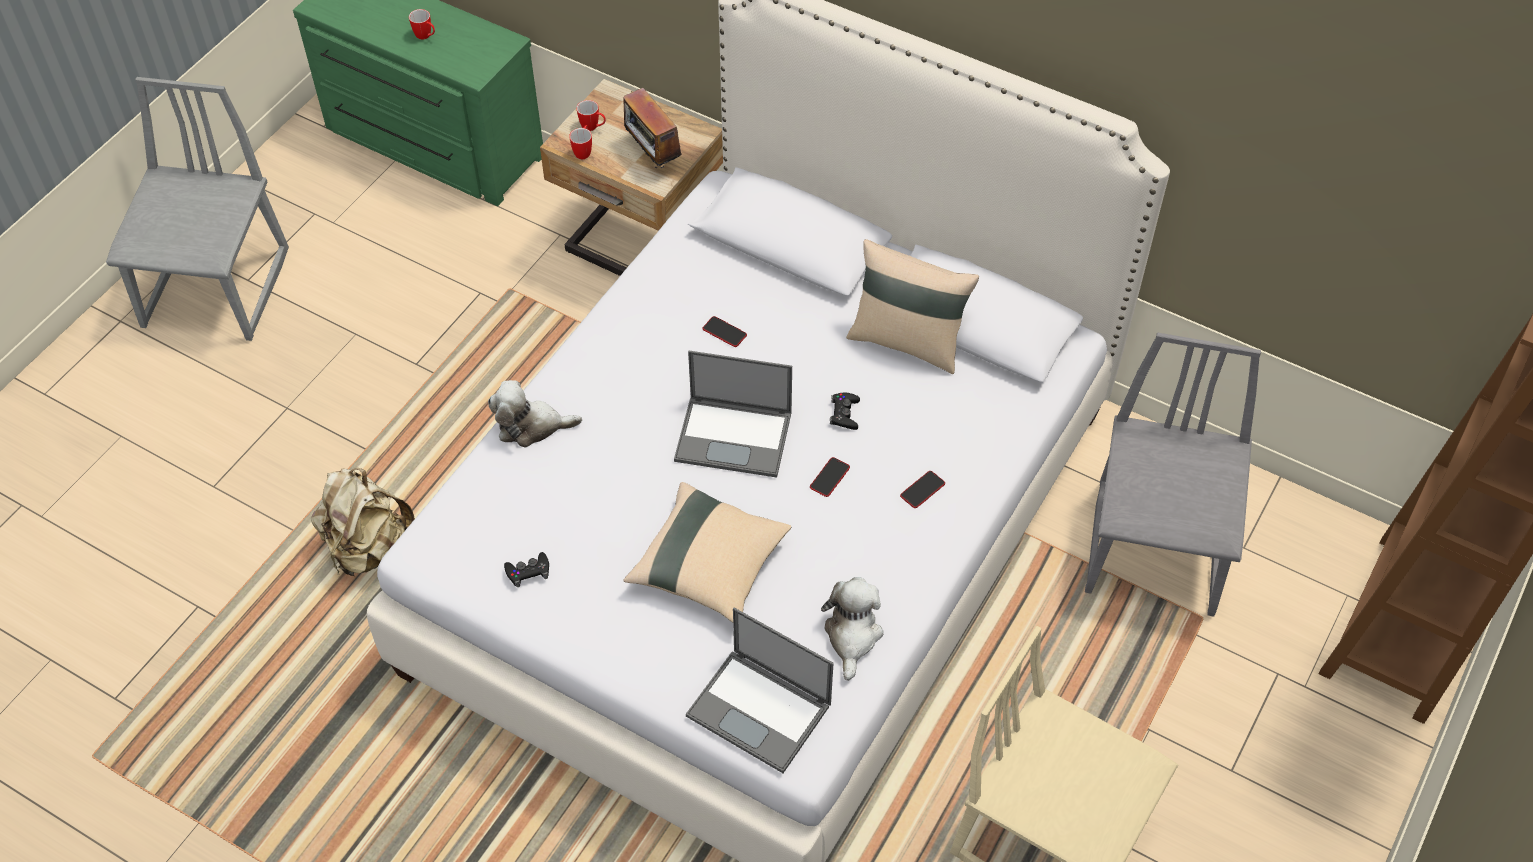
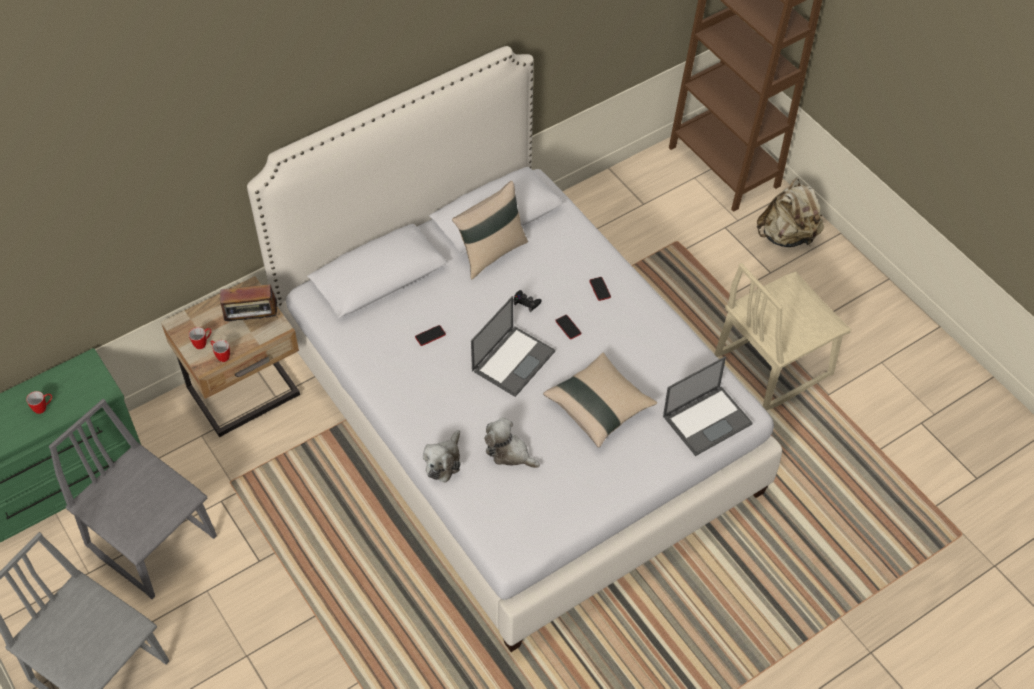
camera: 65 degrees left, 0 degrees up
(368, 548) = (399, 639): beige backpack -> beige backpack (787, 236)
(528, 572) = (557, 499): black game controller -> none
(852, 635) = (679, 359): plush toy -> plush toy (509, 452)
(1157, 549) = (624, 240): grey chair -> grey chair (152, 540)

